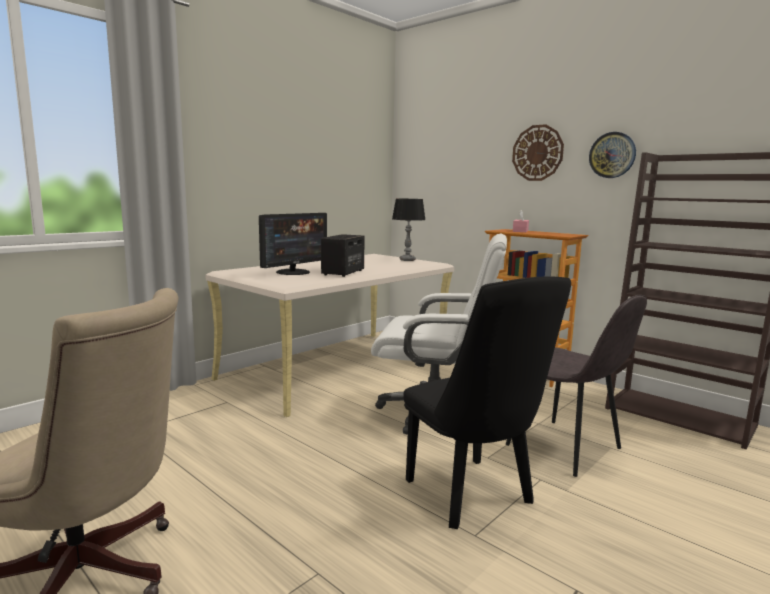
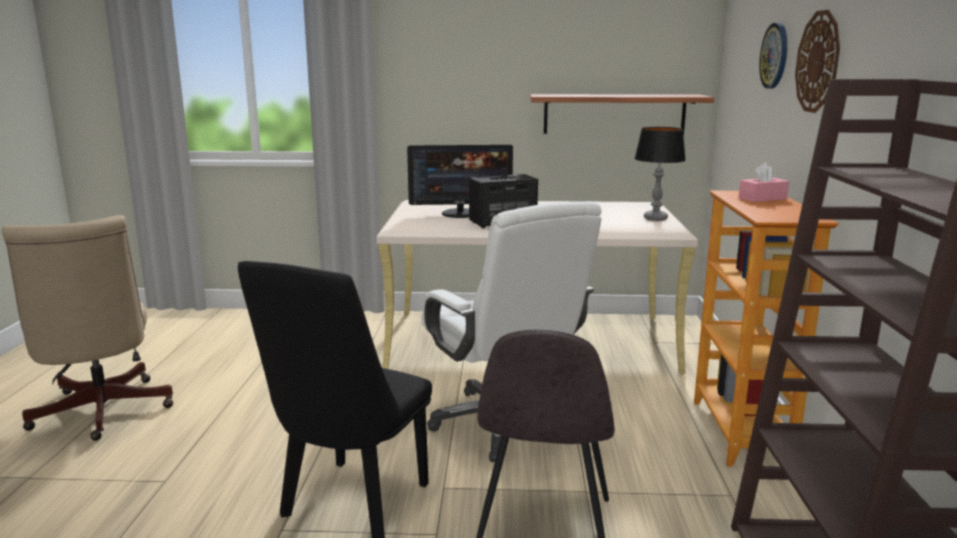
camera: 50 degrees right, 5 degrees up
(344, 193) = (614, 114): none -> shelf
(612, 155) = (883, 73): wall clock -> wall clock (775, 56)

